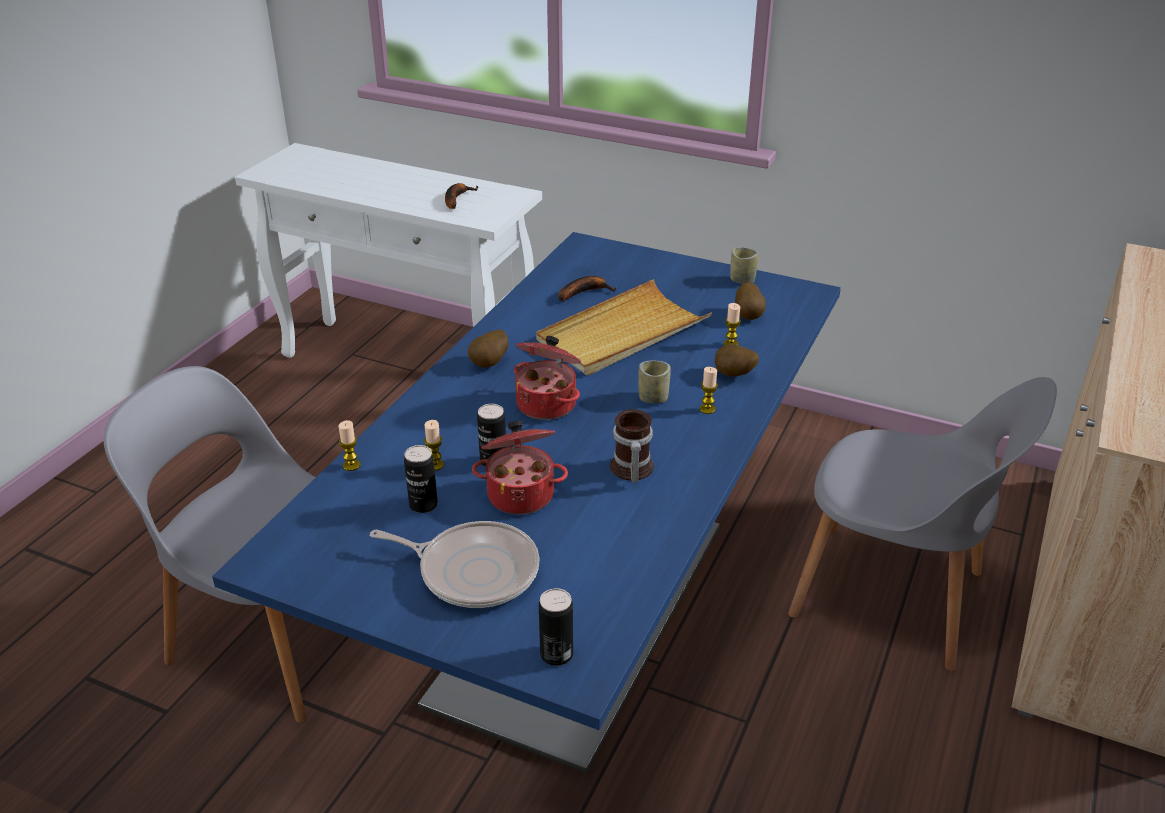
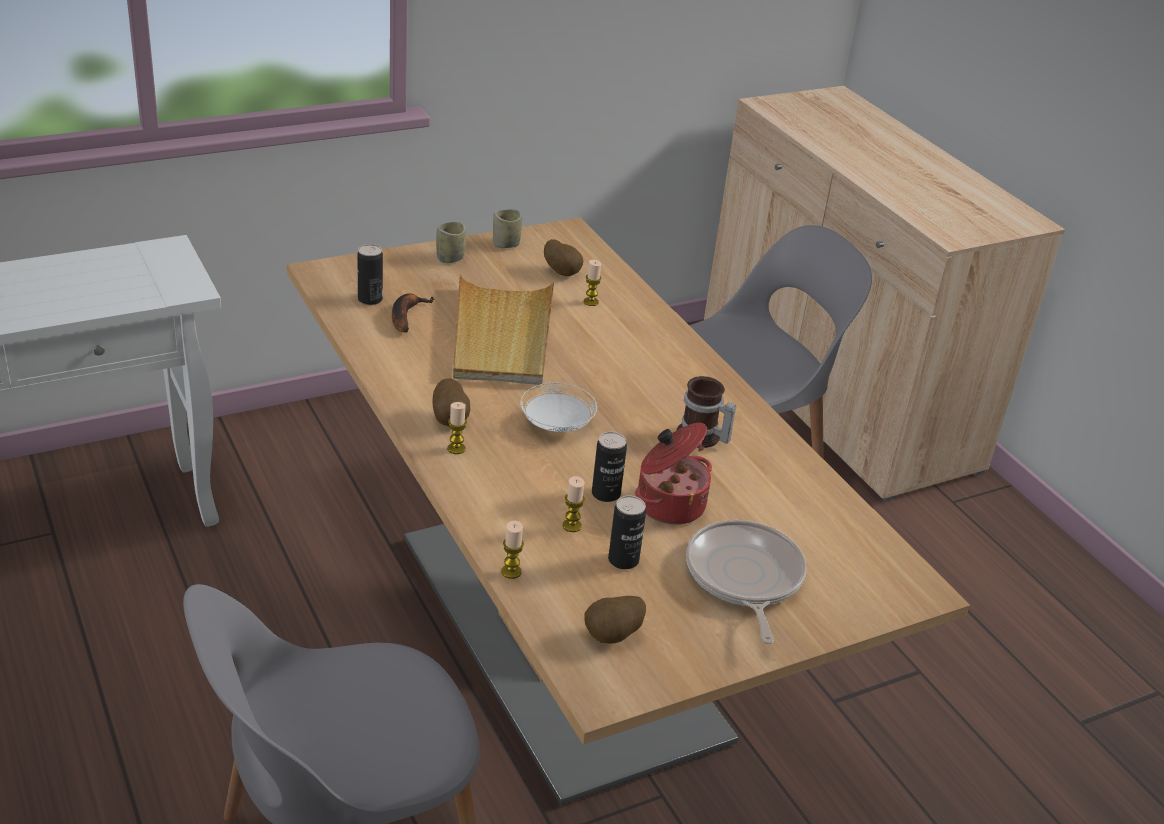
camera: 55 degrees left, 0 degrees up
(456, 199) = (111, 280): banana -> none
(473, 570) = (744, 578): frying pan -> frying pan turned 60 degrees counterclockwise
(547, 403) = (556, 425): cooking pot -> white plate
(556, 654) = (885, 588): can -> can (370, 299)
(582, 612) = (558, 636): blue dining table -> beige dining table
(653, 398) = (617, 375): cup -> cup (450, 258)
(707, 409) = (665, 362): candle -> candle (456, 448)
(733, 376) = (637, 326): potato -> potato (613, 637)

